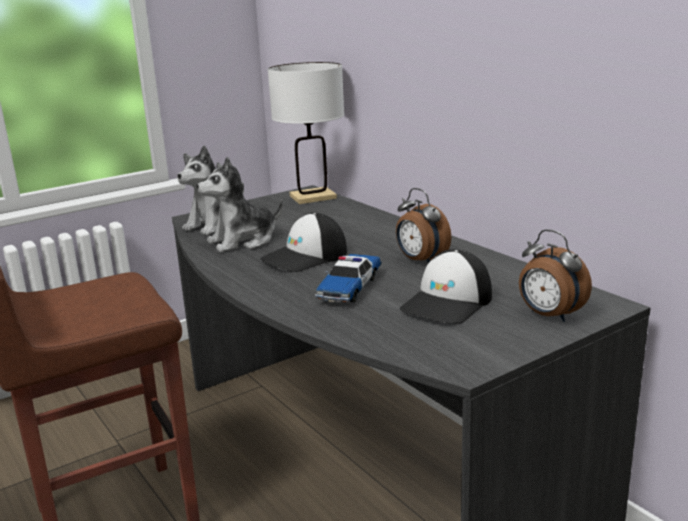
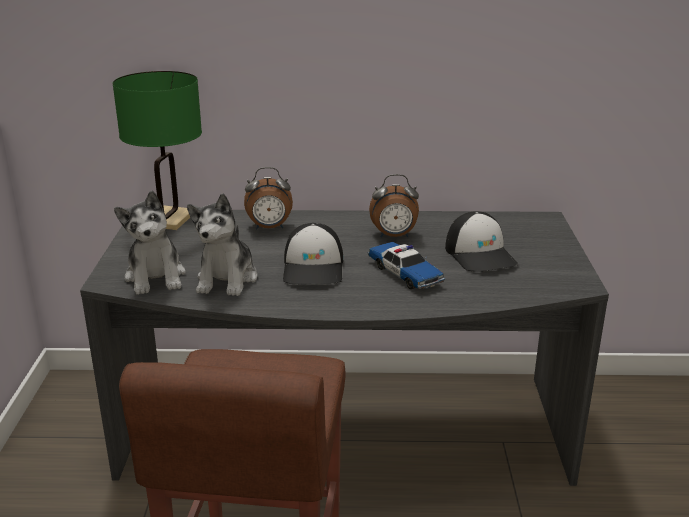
camera: 55 degrees left, 5 degrees up
(313, 197) = (170, 219): white table lamp -> green table lamp
(549, 315) = (539, 237): alarm clock -> alarm clock (269, 228)

